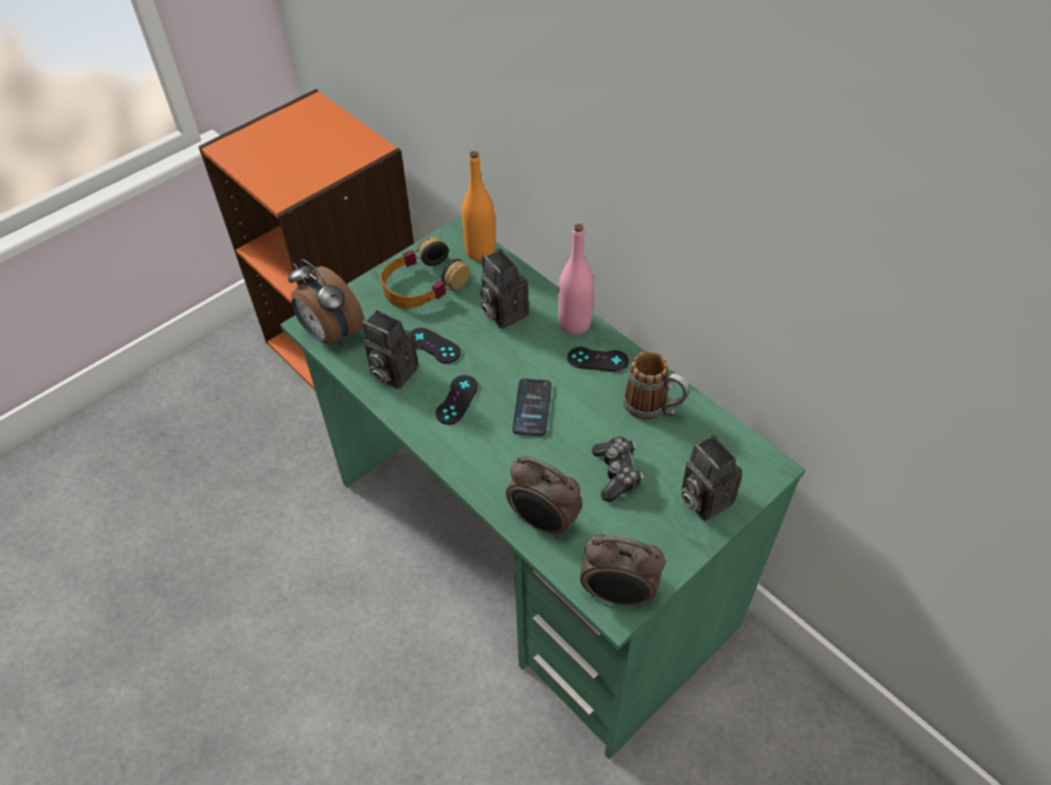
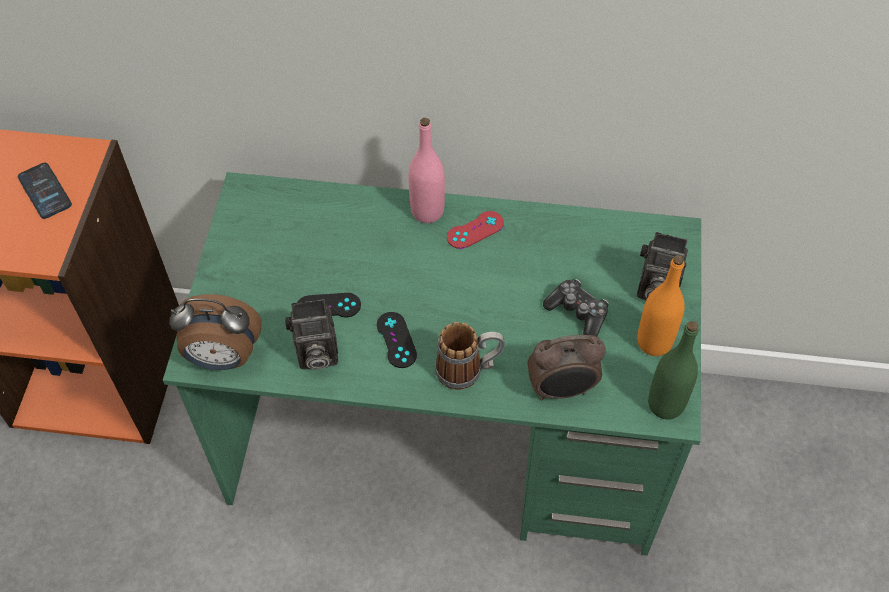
camera: 40 degrees left, 5 degrees up
(423, 284) = (260, 258): headphones -> none
(480, 252) = (281, 196): orange bottle -> orange bottle (654, 342)
(502, 312) = (357, 239): camera -> none
(532, 408) = (463, 305): phone -> phone (45, 191)
(597, 359) = (475, 230): black game controller -> red game controller
(617, 594) = (665, 404): alarm clock -> green bottle
(653, 408) = (555, 242): mug -> mug (468, 370)

